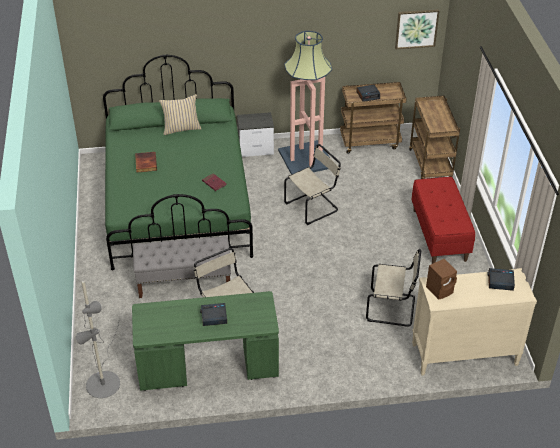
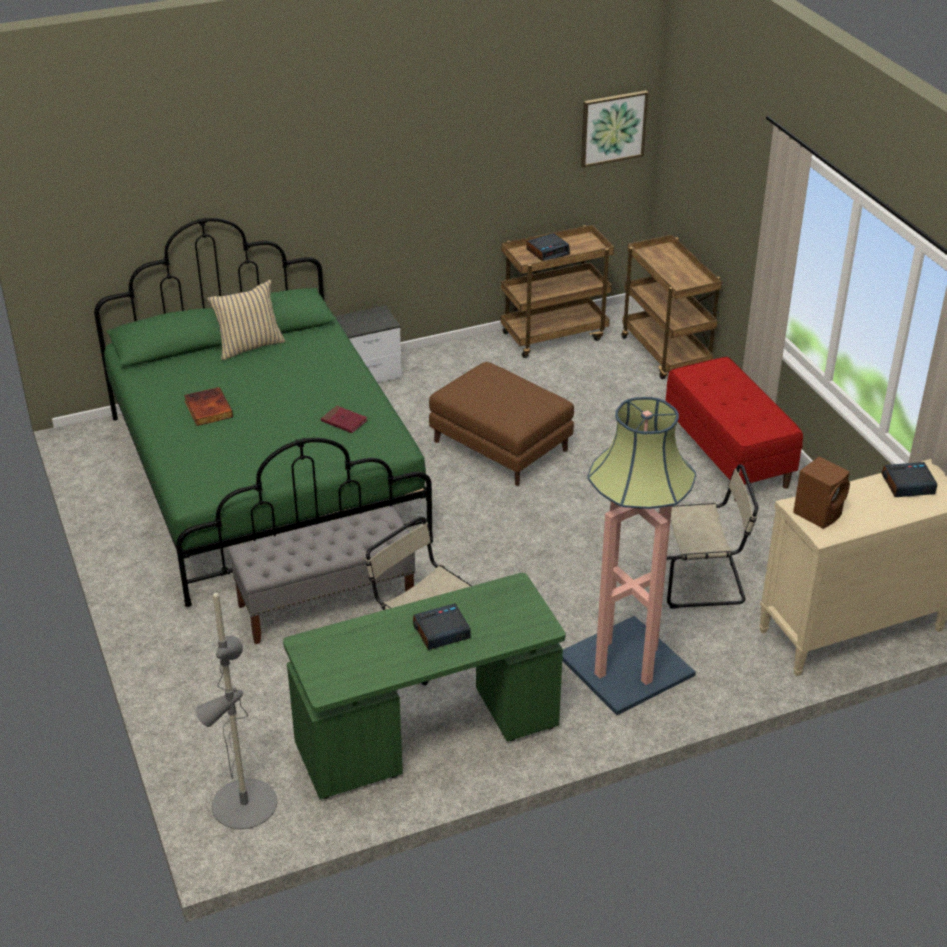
camera: 15 degrees left, 5 degrees down
(305, 159) = (458, 376): floor lamp -> floor lamp (625, 666)
(313, 207) = (502, 447): beige chair -> brown ottoman

